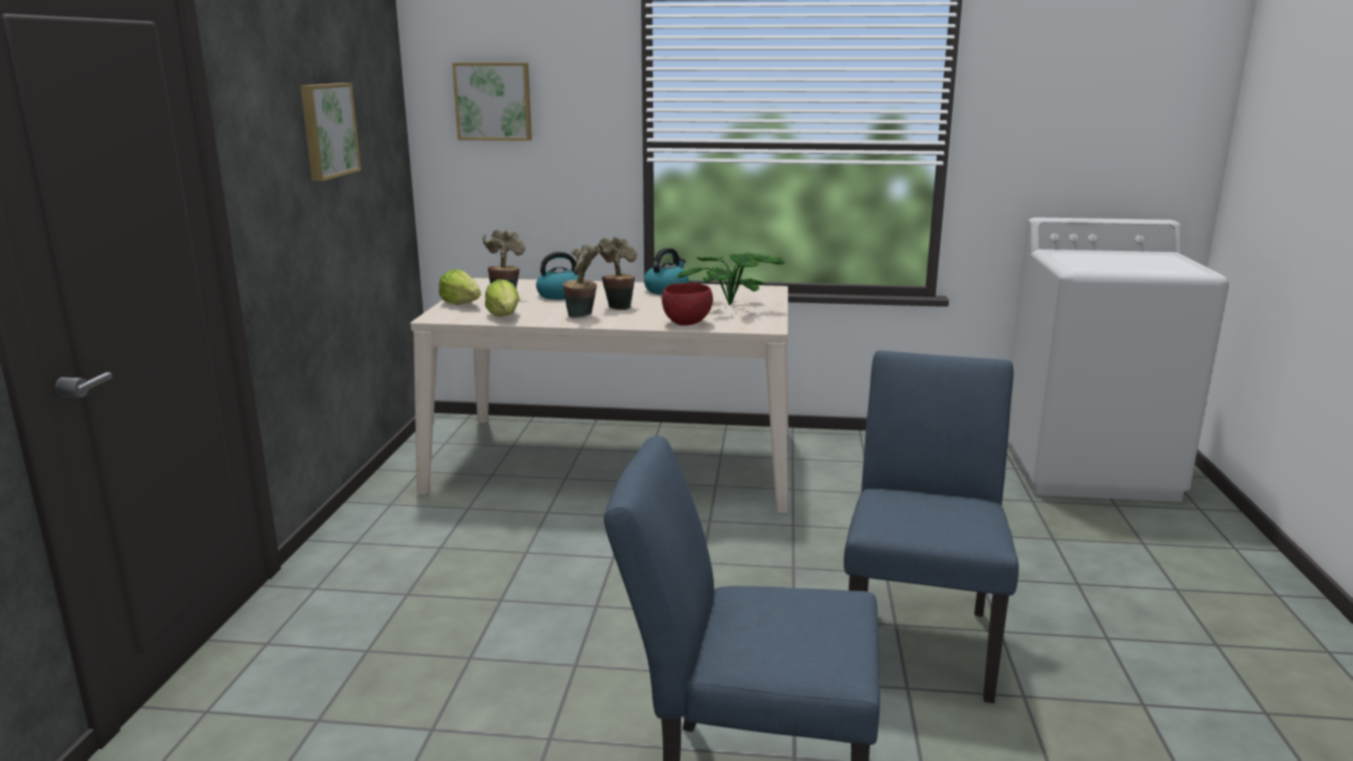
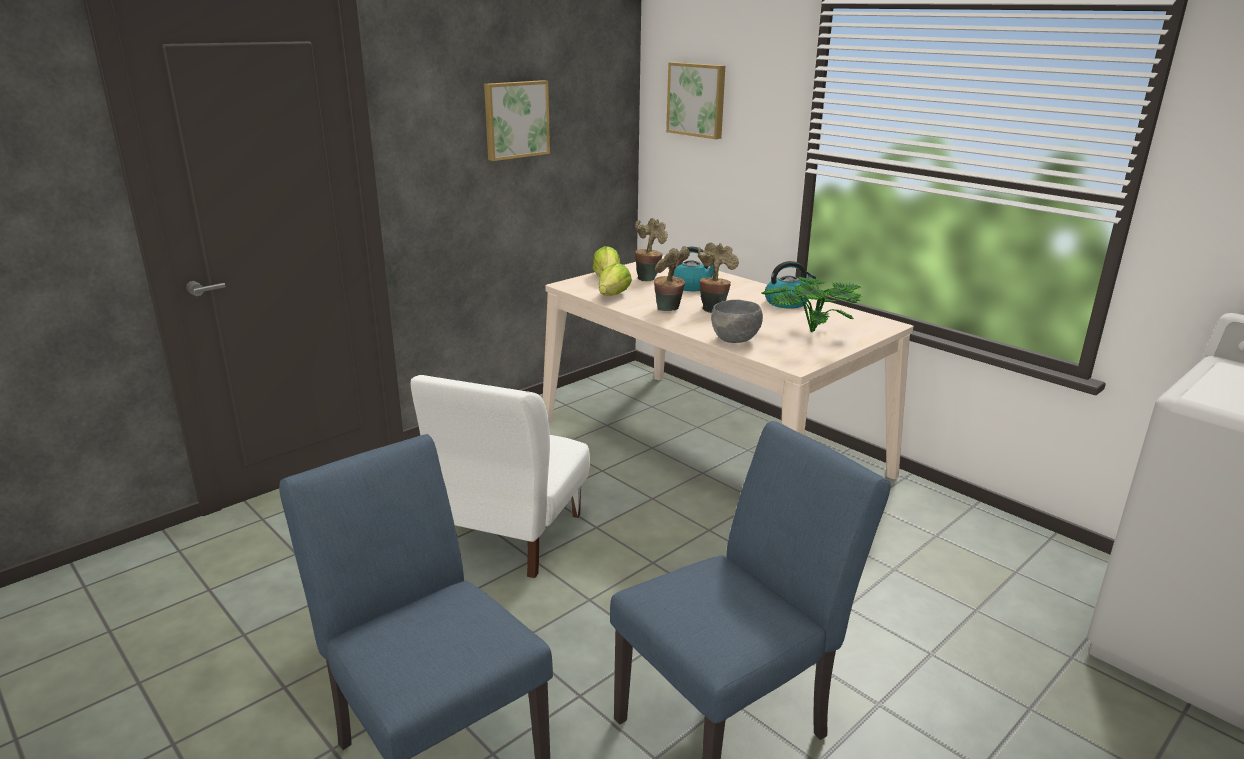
camera: 40 degrees right, 5 degrees up
(542, 597) = (510, 535): none -> white chair
(687, 323) = (735, 340): red bowl -> grey bowl

